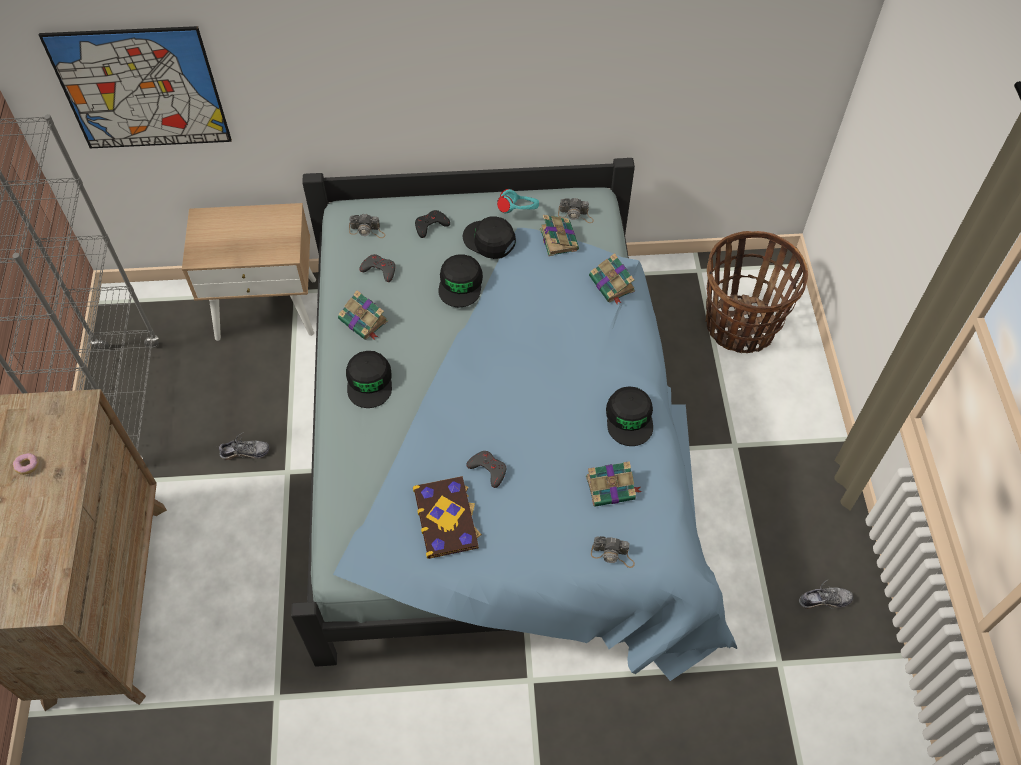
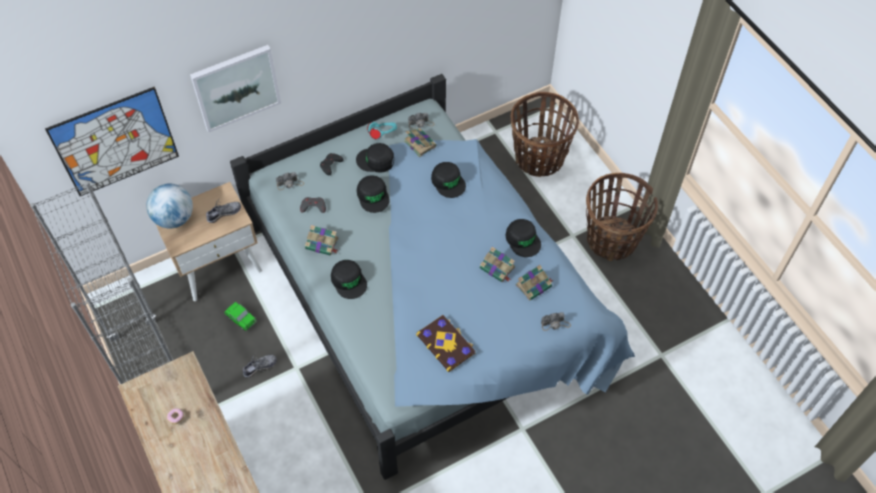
camera: 25 degrees left, 0 degrees up
(212, 223) = (174, 218): none -> globe
(256, 384) = (241, 319): none -> toy car
(320, 70) = (236, 87): none -> picture
(488, 469) = (455, 304): grey game controller -> none
(569, 302) = (448, 182): none -> black cap
(612, 285) = (468, 160): book -> book (498, 268)
(787, 472) = (612, 239): none -> basket
(824, 600) = (669, 307): shoe -> shoe (224, 213)

